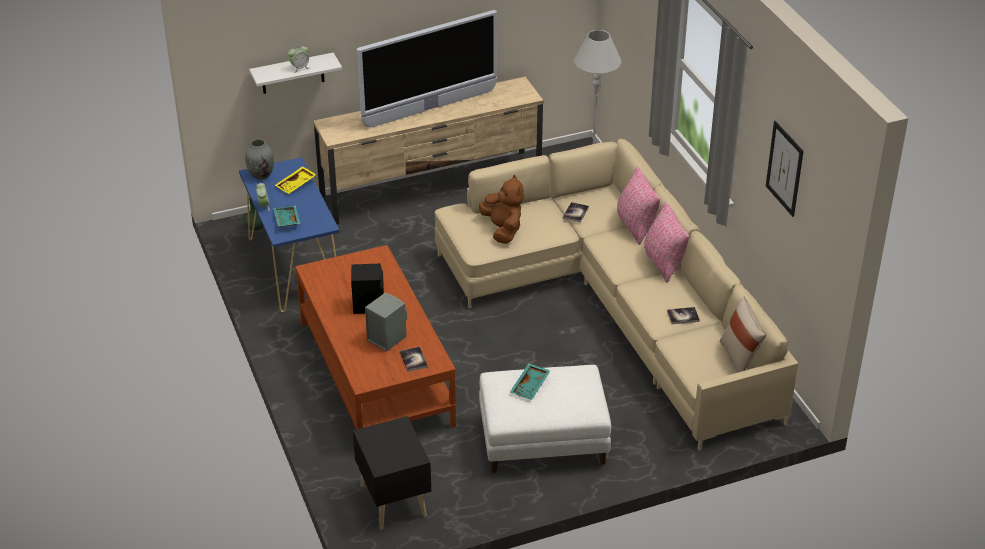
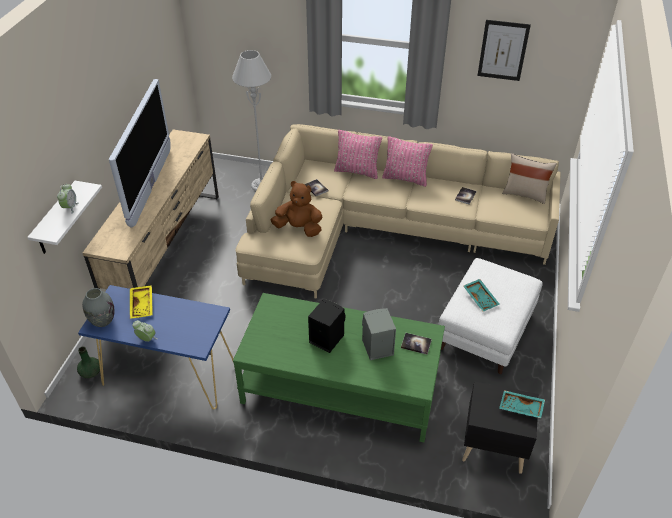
camera: 55 degrees left, 5 degrees up
(286, 220) = (183, 334): turquoise tray -> turquoise tray (520, 408)
(376, 373) = (341, 386): brown coffee table -> green coffee table

